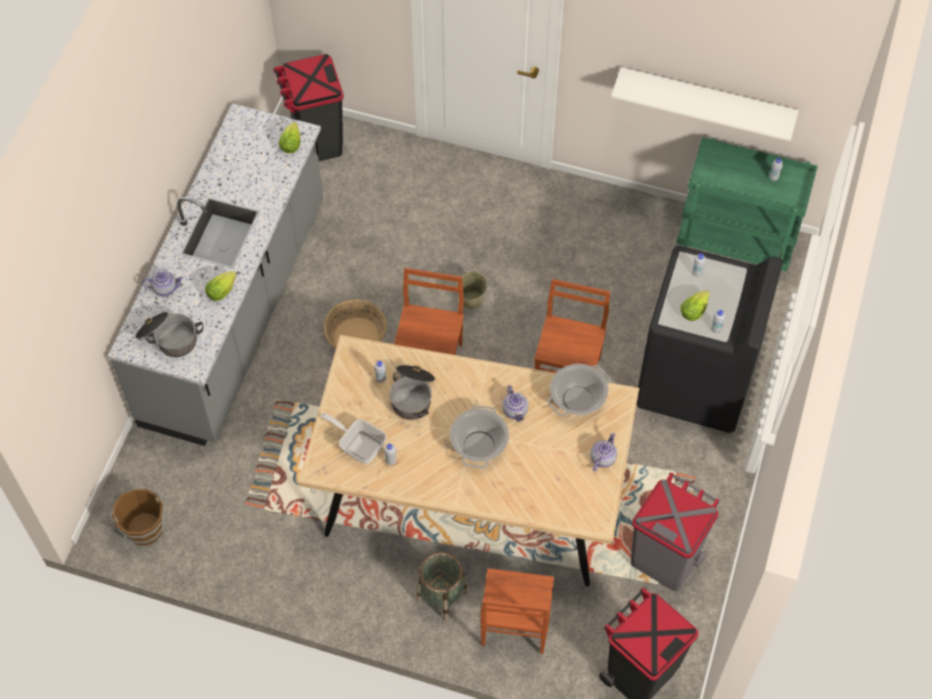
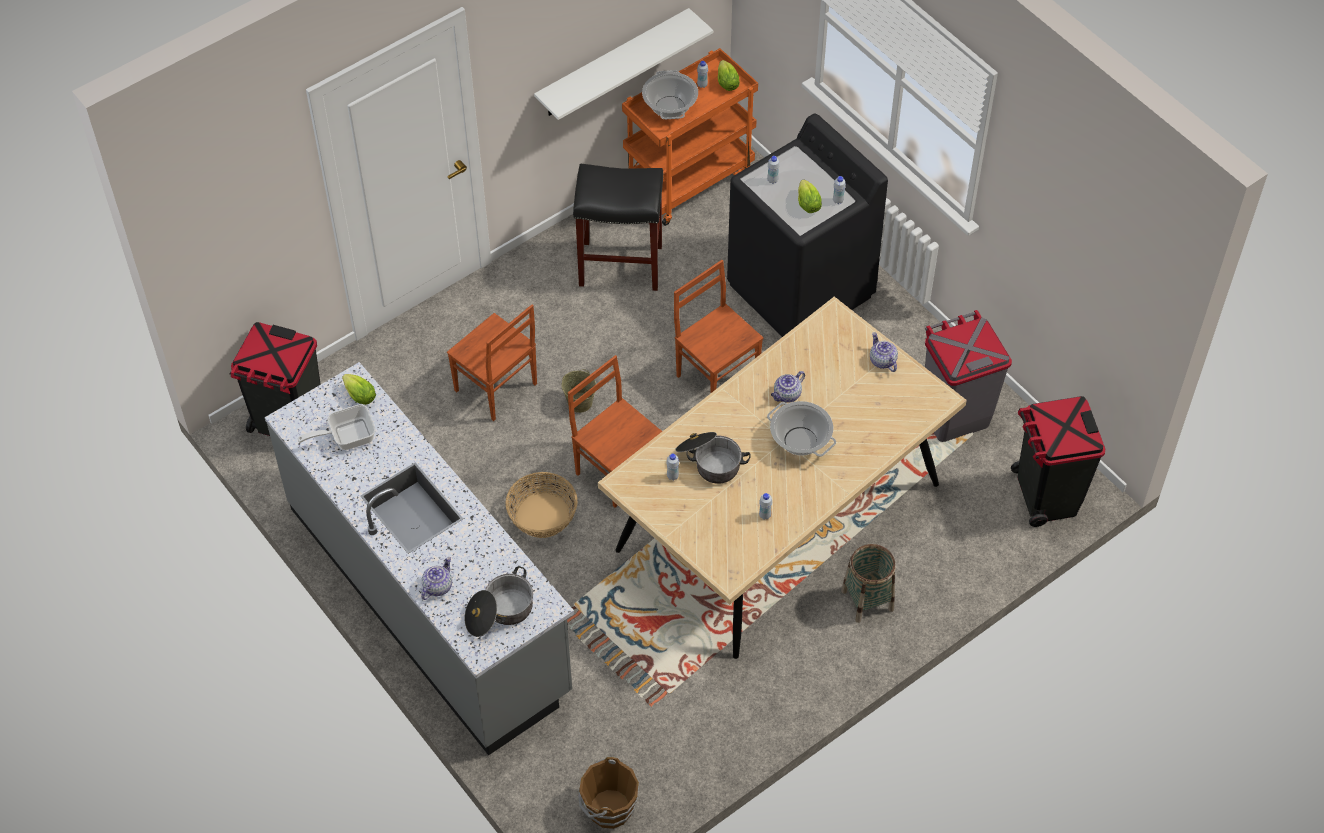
camera: 55 degrees left, 5 degrees down
(223, 290) = (481, 539): lettuce -> lettuce (726, 81)
(359, 444) = (728, 530): frying pan -> frying pan (346, 437)
(514, 625) = (935, 561): brown chair -> brown chair (496, 389)
(515, 411) = (787, 395): teapot -> teapot turned 120 degrees clockwise
(577, 400) = (812, 345): cooking pot -> cooking pot (670, 107)
(617, 249) = (622, 265): none -> black stool
(736, 243) = (689, 180): green cart -> orange cart

